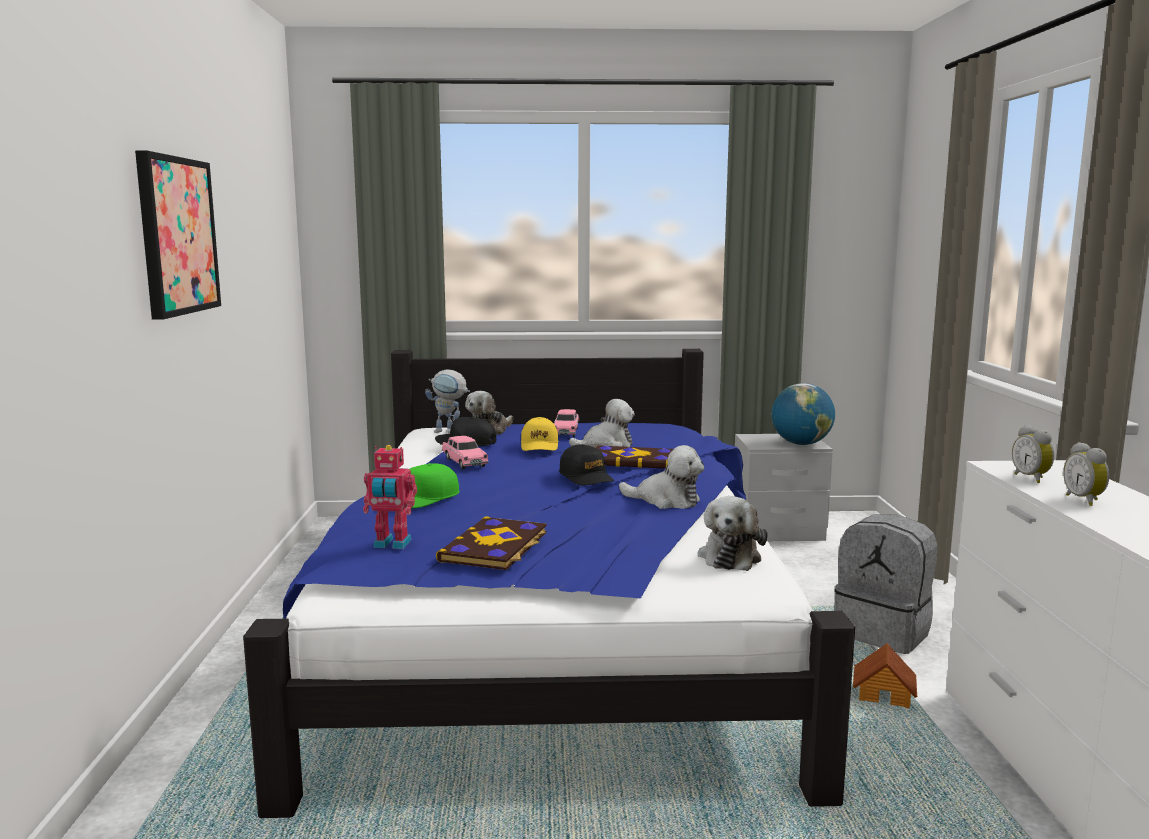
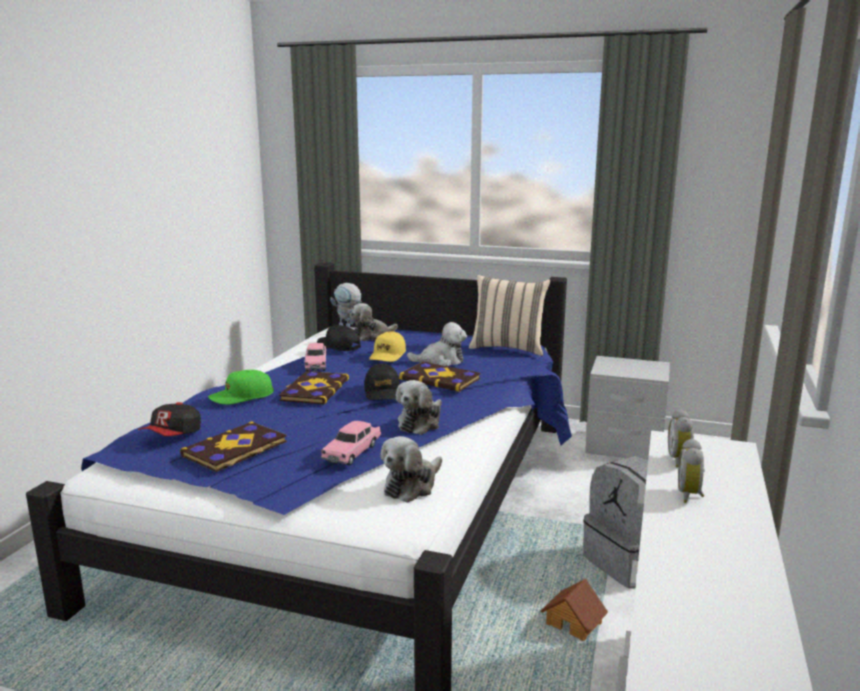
camera: 20 degrees right, 5 degrees up
(177, 236) = (87, 186): picture -> none
(391, 544) = (173, 435): toy robot -> cap
(503, 484) = (314, 390): none -> book
(566, 432) = (427, 343): pink toy car -> pink toy car (352, 453)
(658, 429) = (508, 348): none -> beige pillow
(666, 501) = (420, 423): plush toy -> plush toy turned 75 degrees clockwise
(801, 444) = (644, 373): globe -> none

